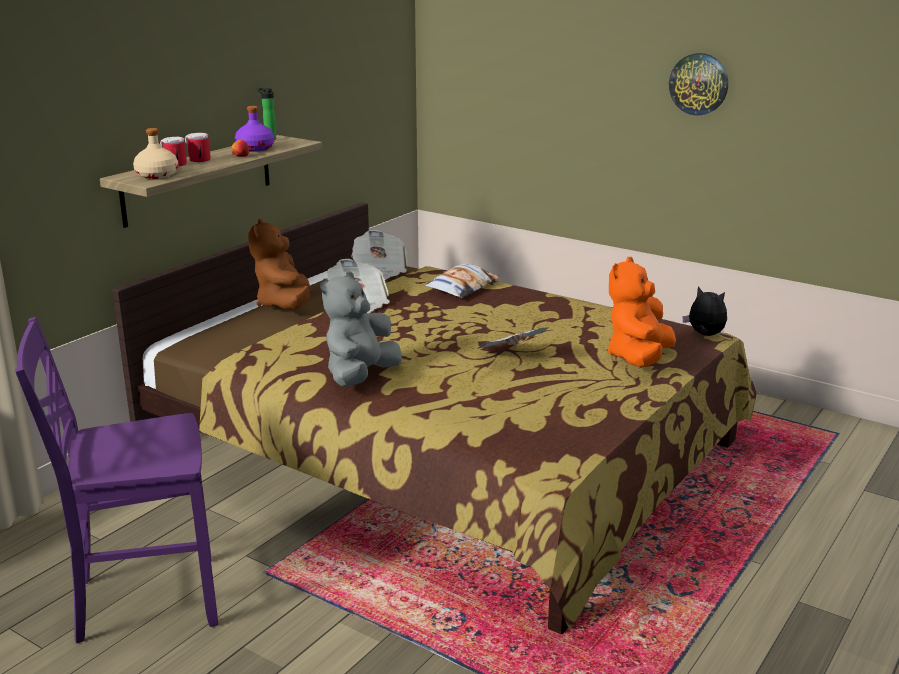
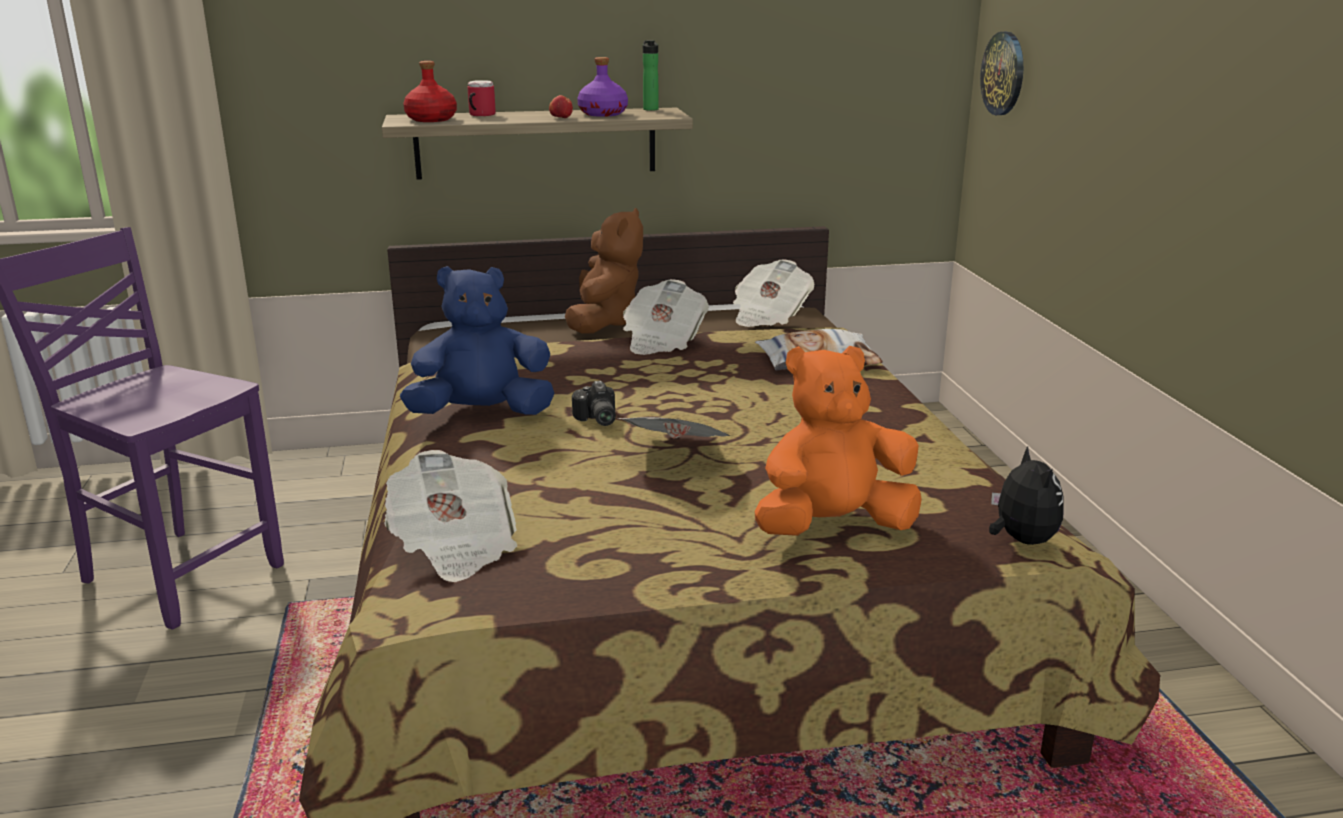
camera: 45 degrees right, 0 degrees up
(156, 175) = (430, 119): beige bottle -> red bottle
(199, 161) = (512, 115): mug -> none
(284, 305) = (604, 322): brown plush toy -> brown plush toy turned 150 degrees clockwise
(360, 377) = (482, 414): grey plush toy -> blue plush toy
(430, 355) = (596, 419): none -> camera
(514, 437) = (454, 546): none -> newspaper
(699, 84) = (1275, 85): wall clock -> wall clock (1004, 73)

